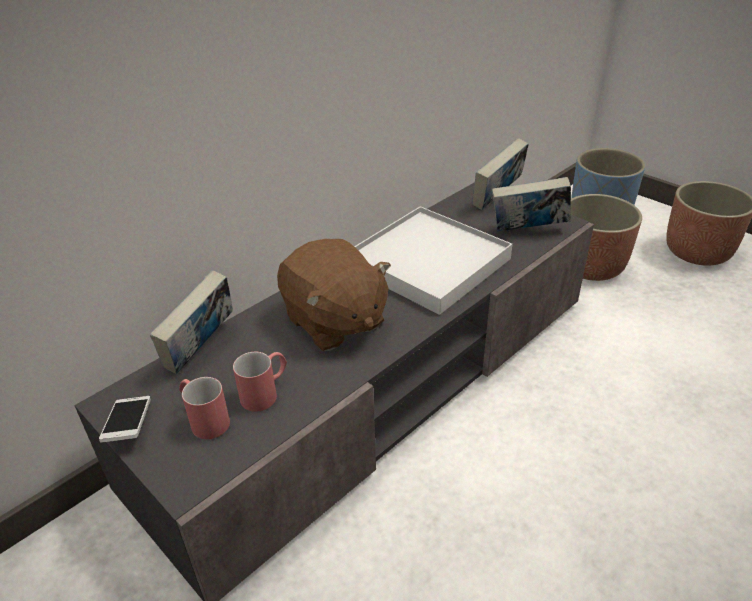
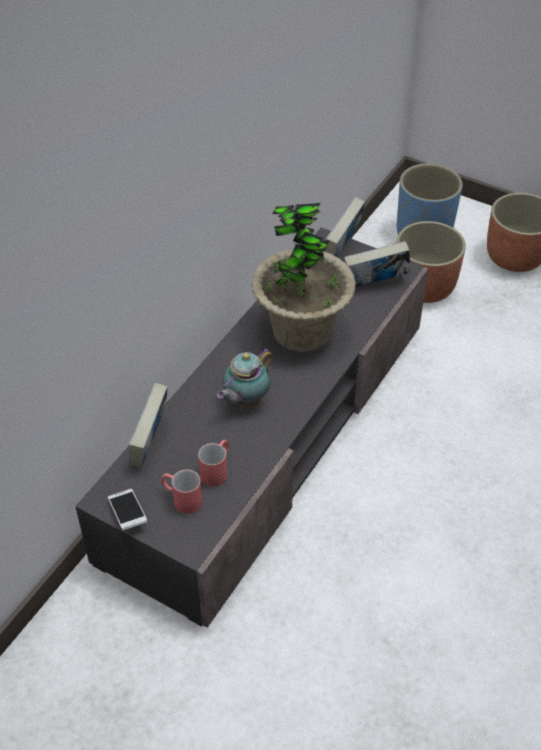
camera: 15 degrees left, 10 degrees up
(334, 322) = (245, 401): brown plush toy -> teapot
(428, 263) = (302, 331): white tray -> potted plant

